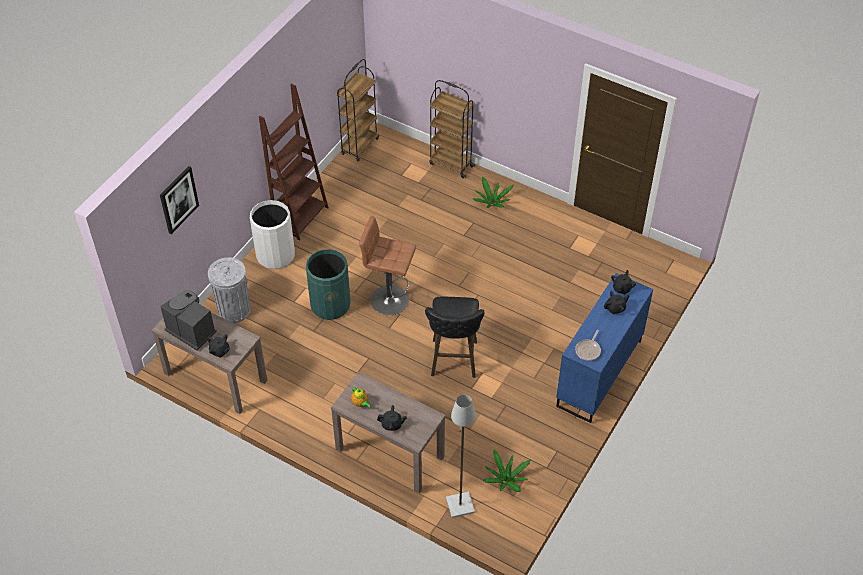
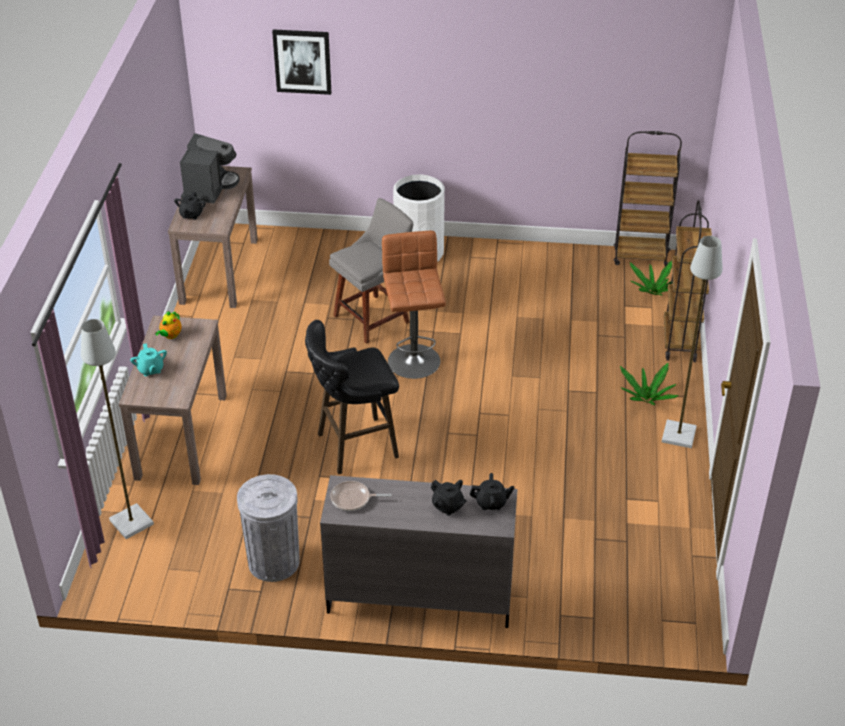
camera: 65 degrees right, 10 degrees down
(234, 310) = (319, 252): grey trash can -> grey trash can (274, 562)
(301, 218) = (489, 253): brown bookcase -> none
(330, 305) = (374, 317): green trash can -> grey stool
(392, 424) = (150, 369): black teapot -> turquoise teapot
(505, 480) = (189, 553): potted plant -> potted plant (654, 292)
(530, 202) = (678, 434): none -> grey floor lamp
(600, 373) = (419, 598): blue dresser -> grey dresser

